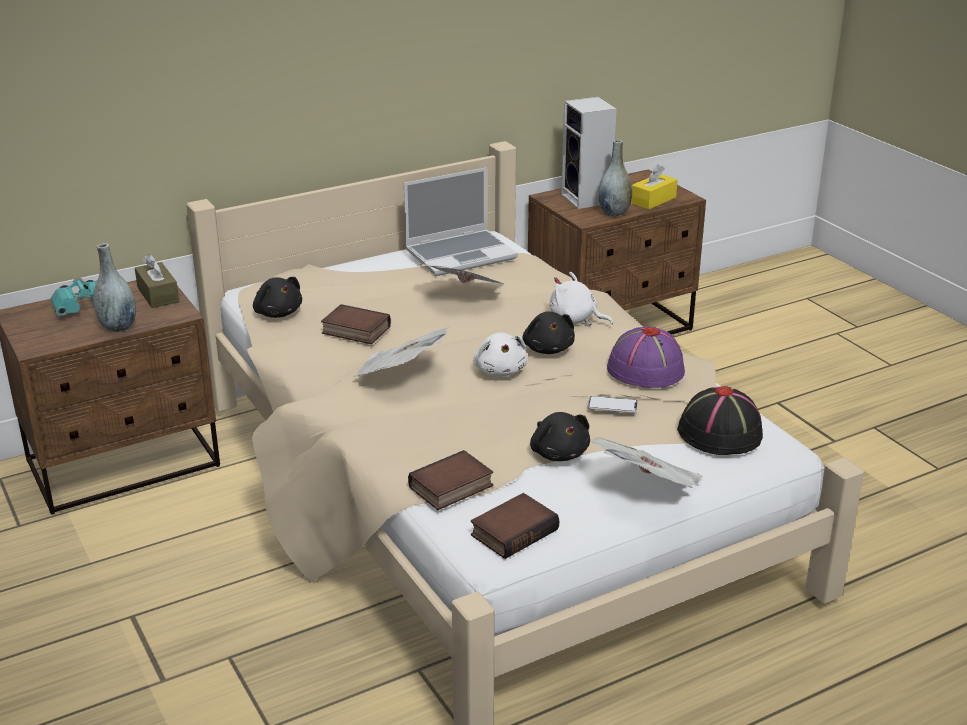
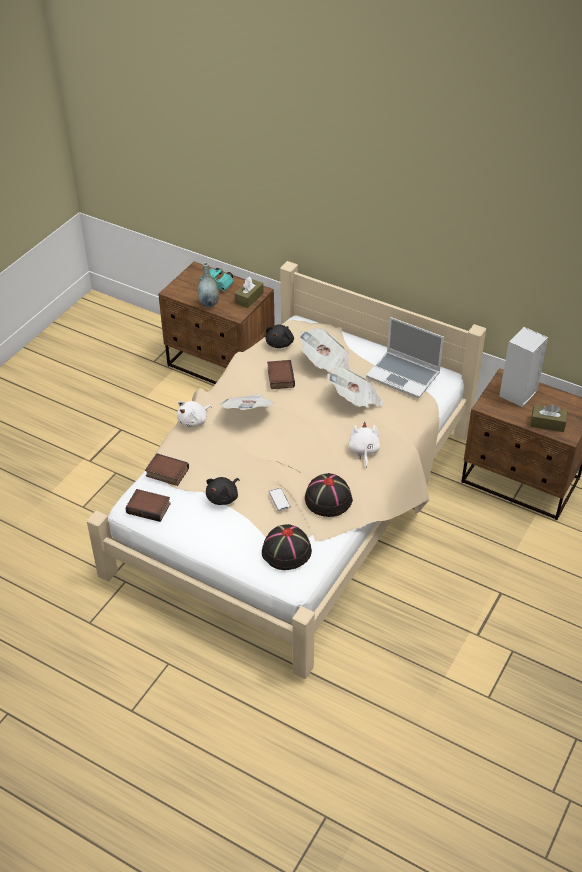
camera: 60 degrees right, 15 degrees up
(500, 370) = (282, 445): white plush toy -> white plush toy (194, 421)
(548, 348) = (321, 453): black plush toy -> none
(614, 213) = (508, 413): grey vase -> none
(645, 369) = (327, 499): purple hat -> black hat
(649, 488) = (217, 541): newspaper -> newspaper (326, 363)
(653, 200) = (547, 423): yellow tissue box -> brown tissue box

